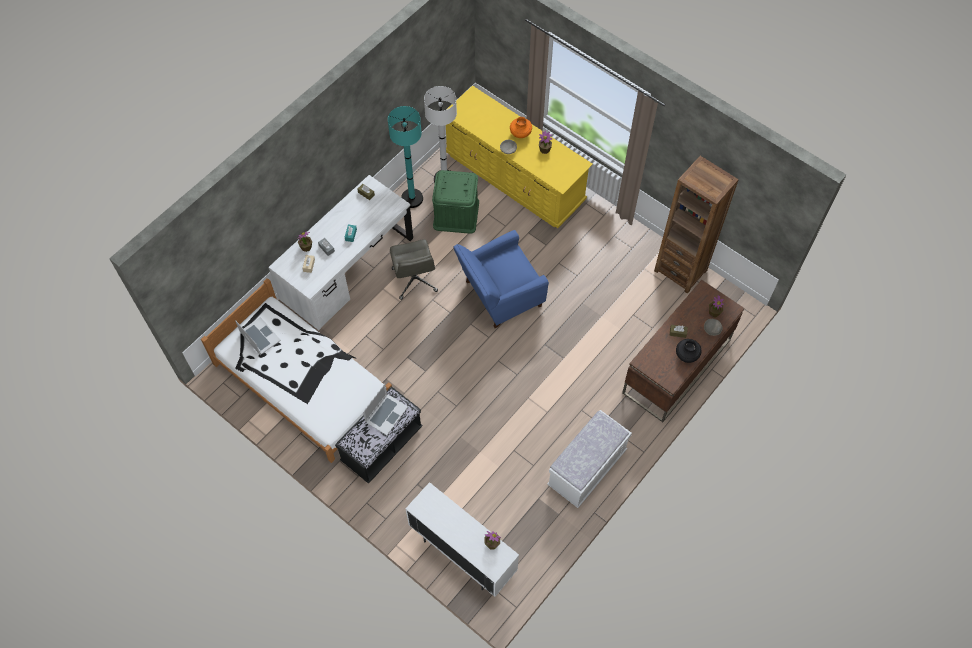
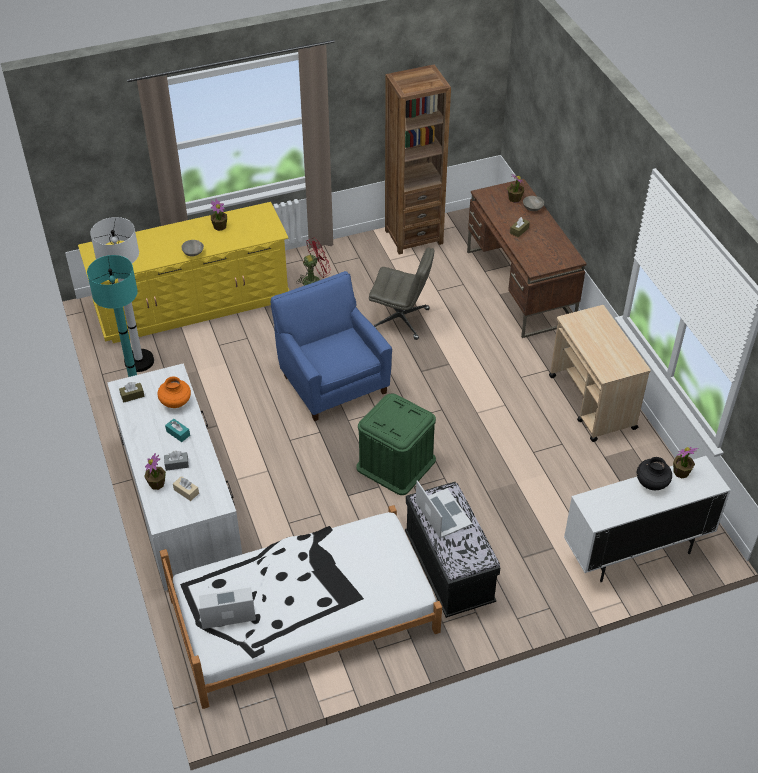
camera: 60 degrees left, 15 degrees down
(415, 280) = (251, 444): grey office chair -> grey office chair (401, 320)
(456, 214) = (194, 371): green storage box -> green storage box (396, 464)
(499, 295) = (332, 381): blue armchair -> blue armchair turned 150 degrees clockwise
(520, 133) = (181, 235): orange vase -> orange vase (176, 402)
(587, 468) = (592, 403): white bench -> beige cart
(588, 234) = (315, 280): none -> red fan
(686, 355) = (549, 236): black vase -> black vase (652, 483)

